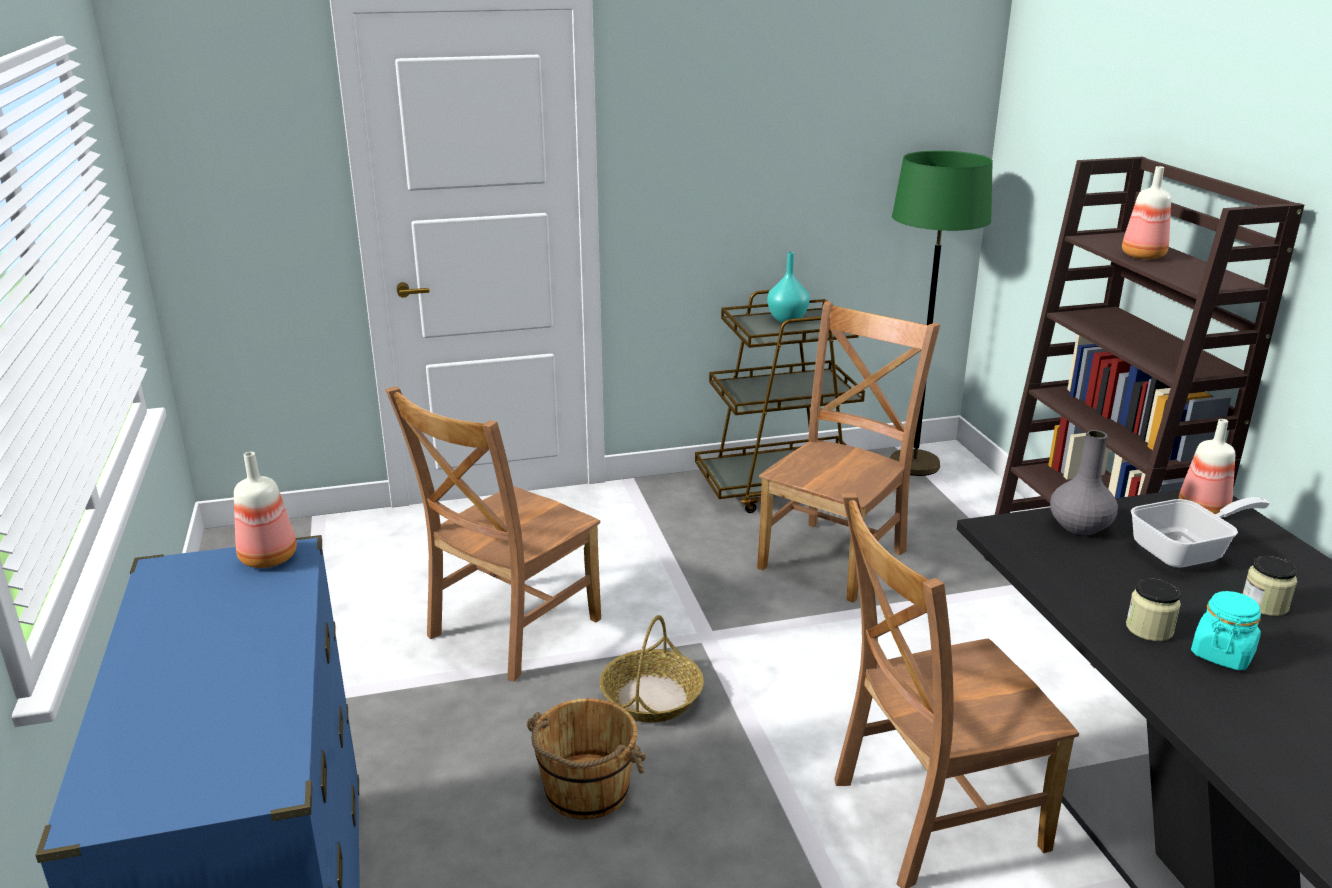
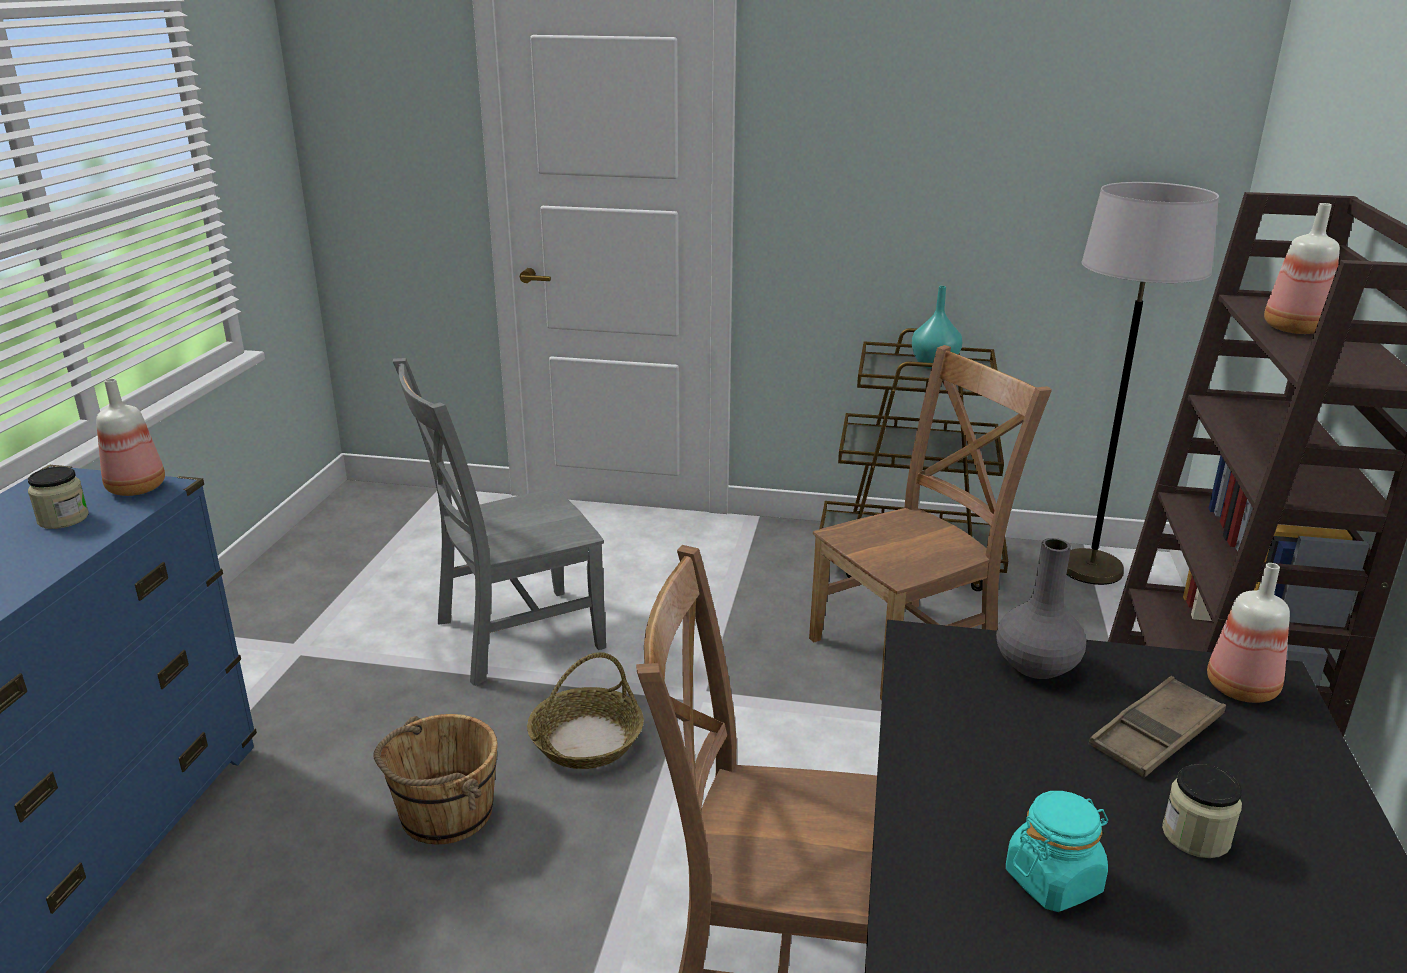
camera: 25 degrees right, 0 degrees up
(509, 631) = (512, 636): brown chair -> grey chair
(914, 464) = (1090, 569): green floor lamp -> grey floor lamp
(1149, 629) = (985, 816): jar -> jar (63, 519)
(1187, 551) = (1155, 735): frying pan -> brown tray

